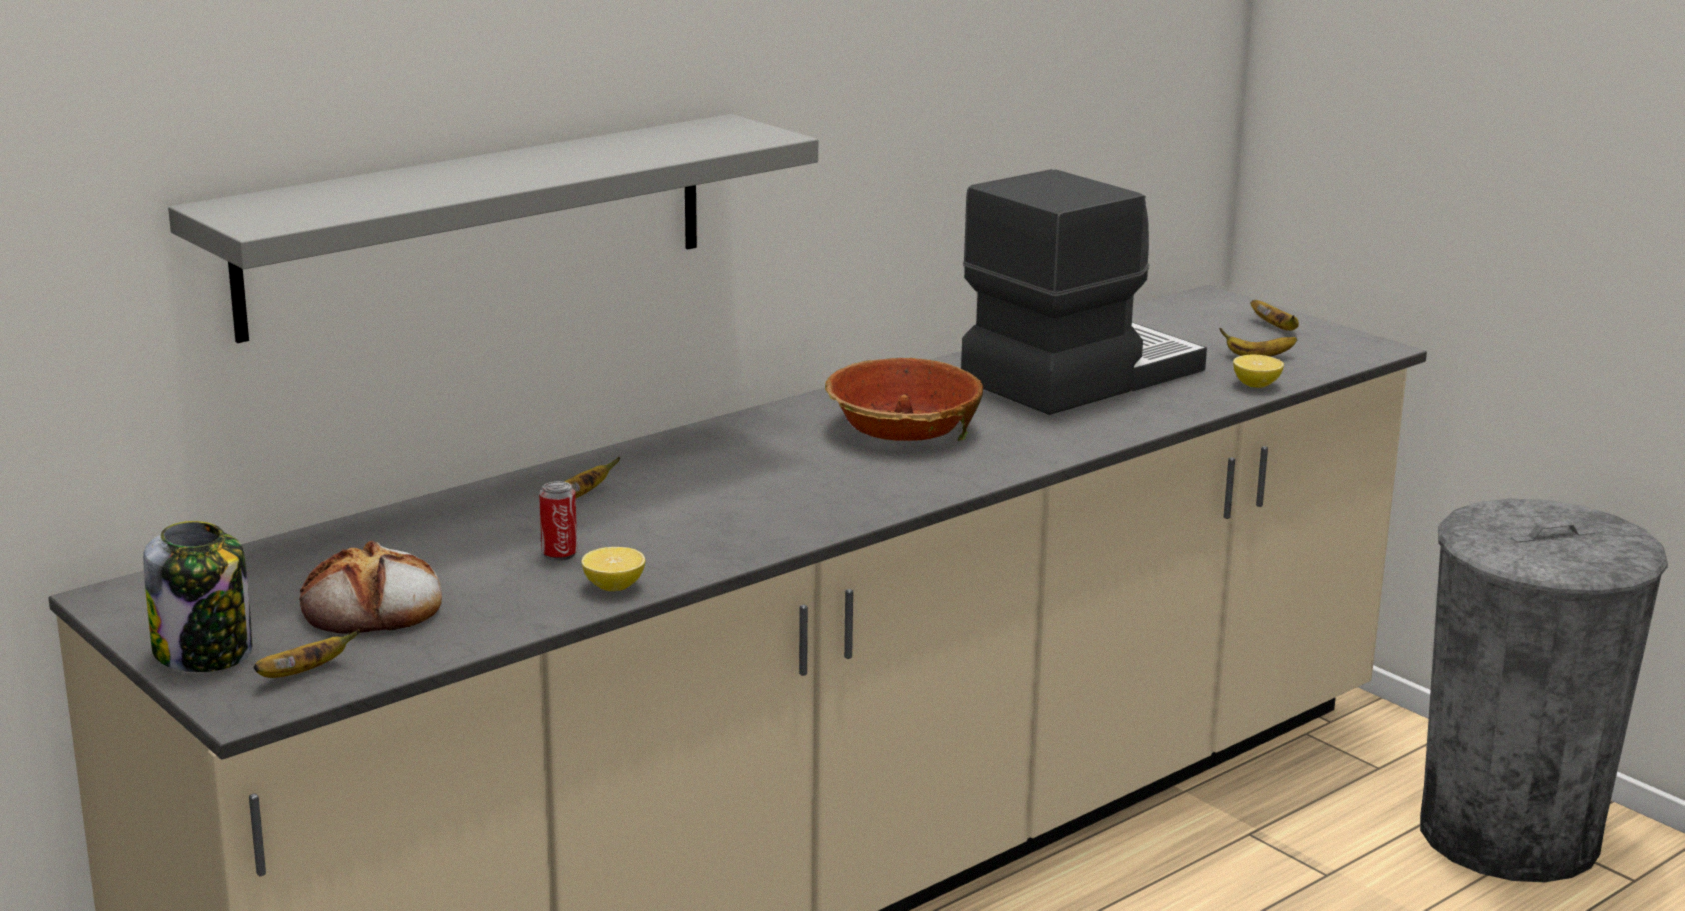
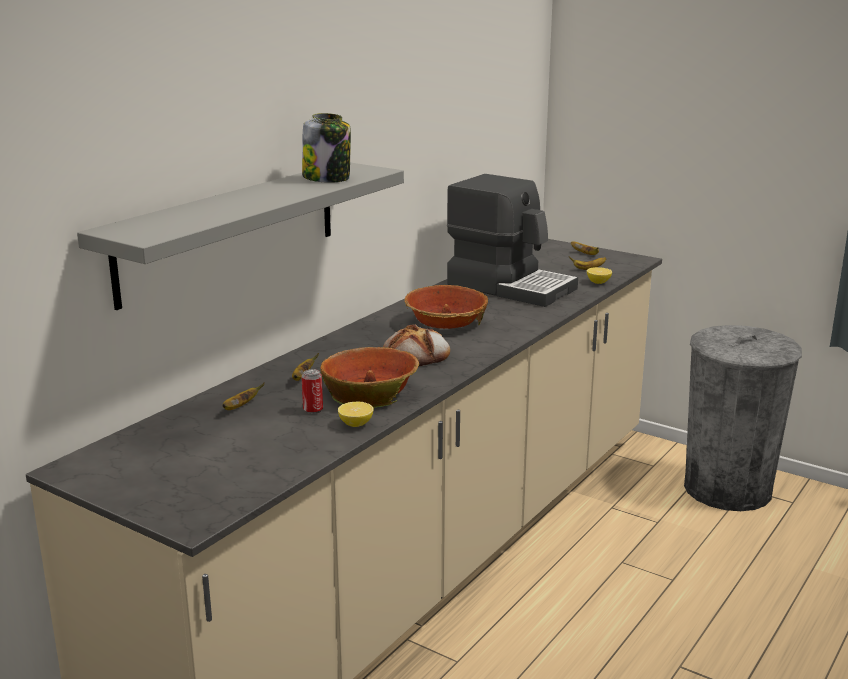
camera: 15 degrees left, 0 degrees up
(205, 653) = (146, 494): jar -> jar (327, 178)
(303, 673) = (213, 497): banana -> banana (240, 407)
(374, 606) = (228, 453): bread -> bread (417, 354)
(679, 535) = (370, 391): none -> bowl
(1078, 375) = (511, 286): coffee machine -> coffee machine turned 90 degrees clockwise

